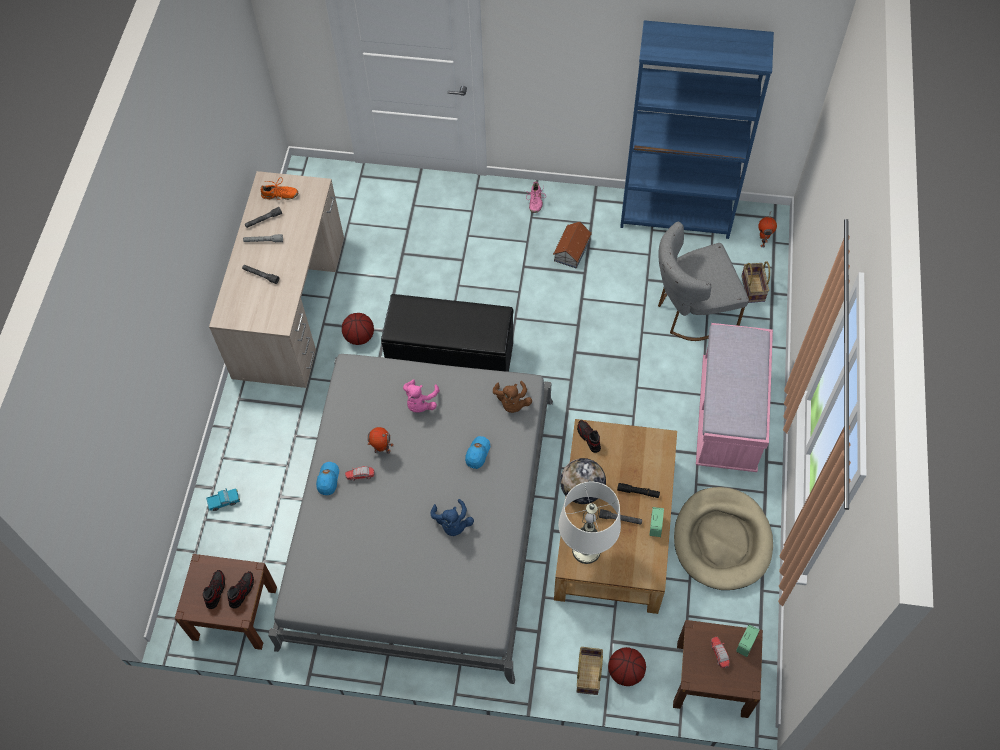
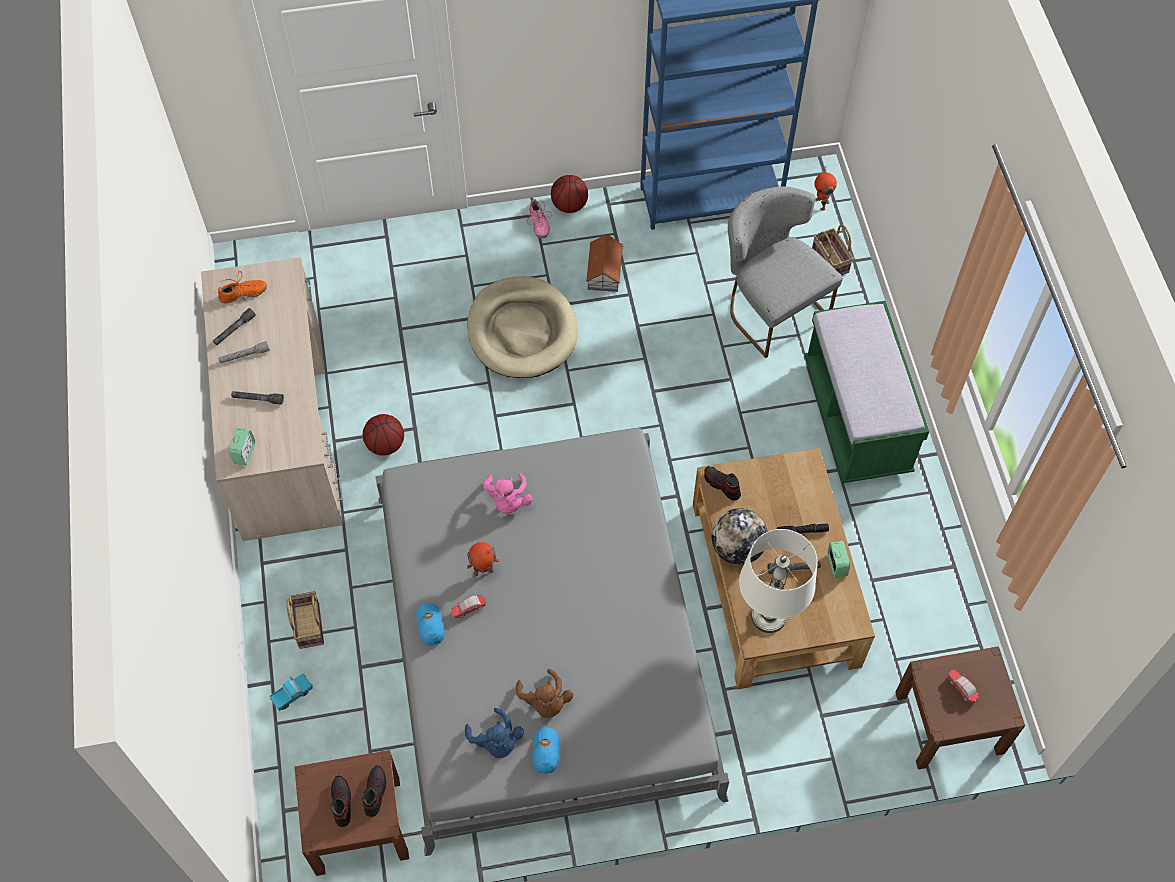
camera: 20 degrees left, 0 degrees up
(450, 359) = (508, 440): black bench -> none
(452, 524) = (602, 633): blue plush toy -> blue plush toy (496, 741)
(477, 454) = (600, 541): blue cap -> blue cap (545, 752)
(512, 403) = (618, 469): brown plush toy -> brown plush toy (545, 701)
(588, 673) = (808, 761): basket -> basket (308, 625)
(625, 672) = (850, 746): basketball -> basketball (569, 205)
(691, 312) = (770, 307): grey chair -> grey chair turned 90 degrees clockwise
(722, 540) = (902, 561): beige dog bed -> beige dog bed (522, 331)
(728, 416) = (856, 417): pink bench -> green bench
(745, 644) = (986, 668): alarm clock -> alarm clock (244, 453)

